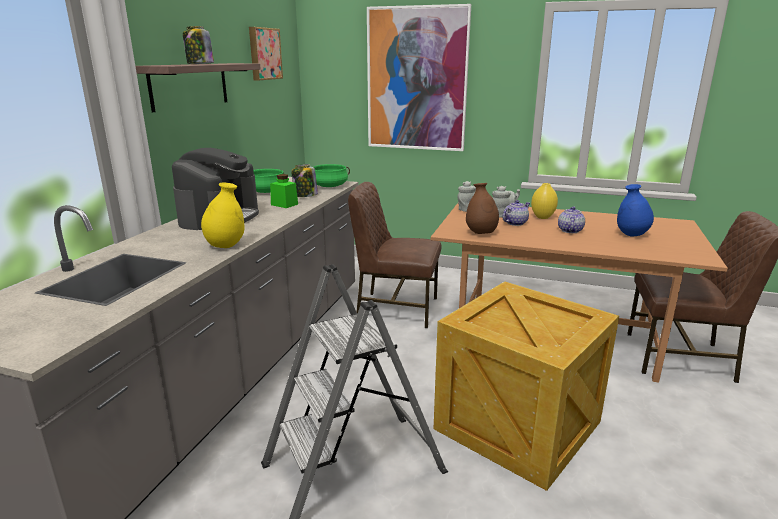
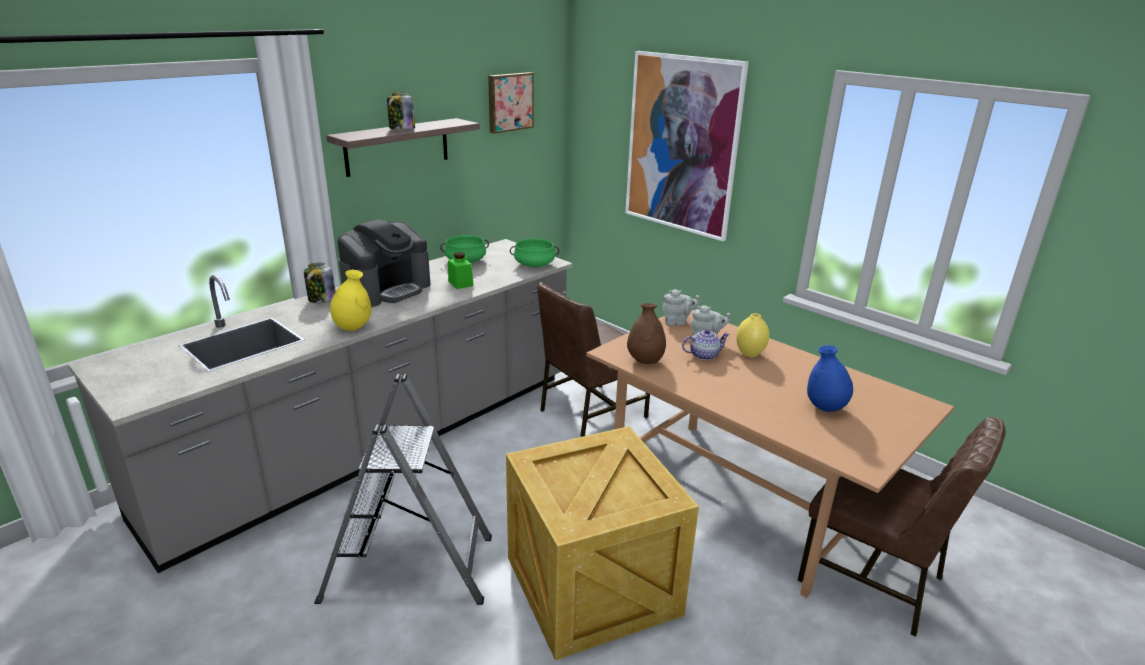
camera: 25 degrees right, 5 degrees up
(305, 195) = (494, 274): jar -> jar (322, 299)
(396, 308) = (590, 413): brown chair -> brown chair turned 75 degrees counterclockwise
(569, 230) = (754, 382): teapot -> none

